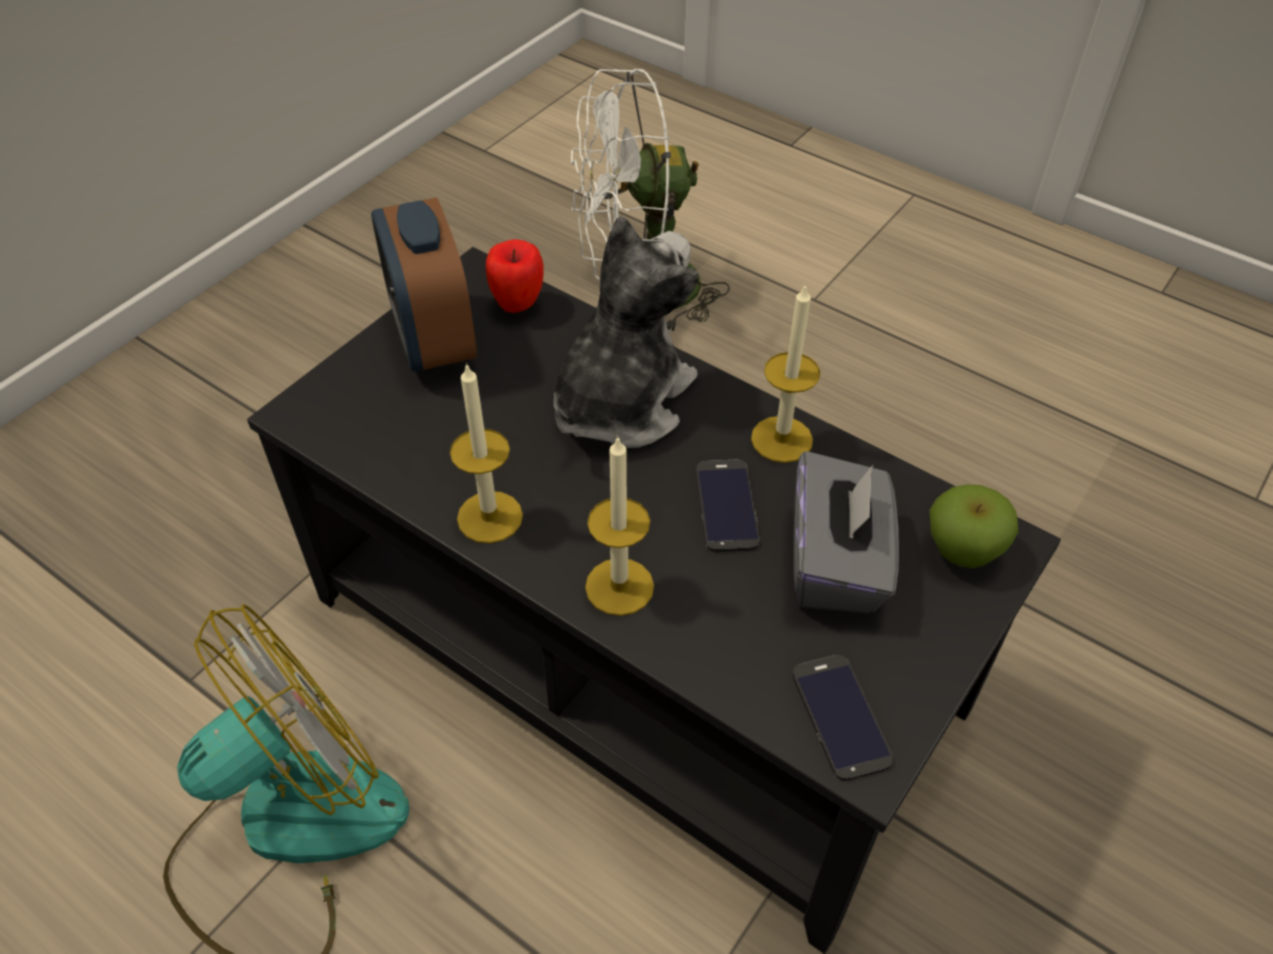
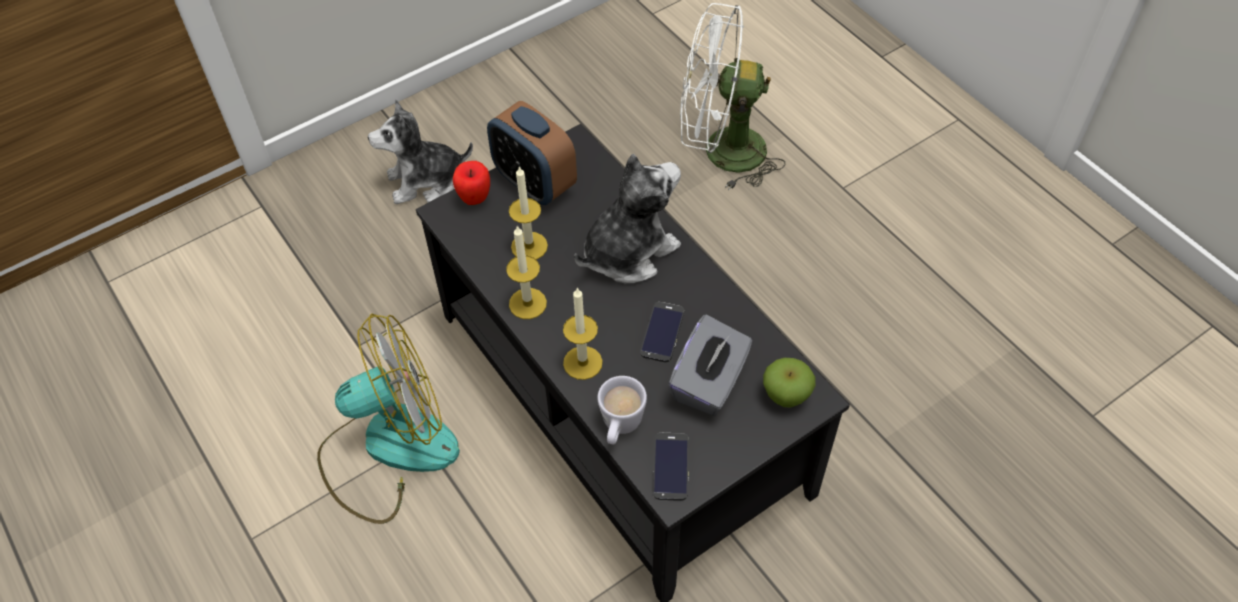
camera: 20 degrees right, 5 degrees up
(232, 416) = (426, 181): none -> plush toy
(433, 339) = (534, 183): alarm clock -> alarm clock turned 45 degrees counterclockwise
(518, 305) = (592, 172): apple -> apple (475, 199)
(727, 675) = (620, 427): none -> white mug
(781, 439) = (713, 300): candle -> candle (529, 246)

